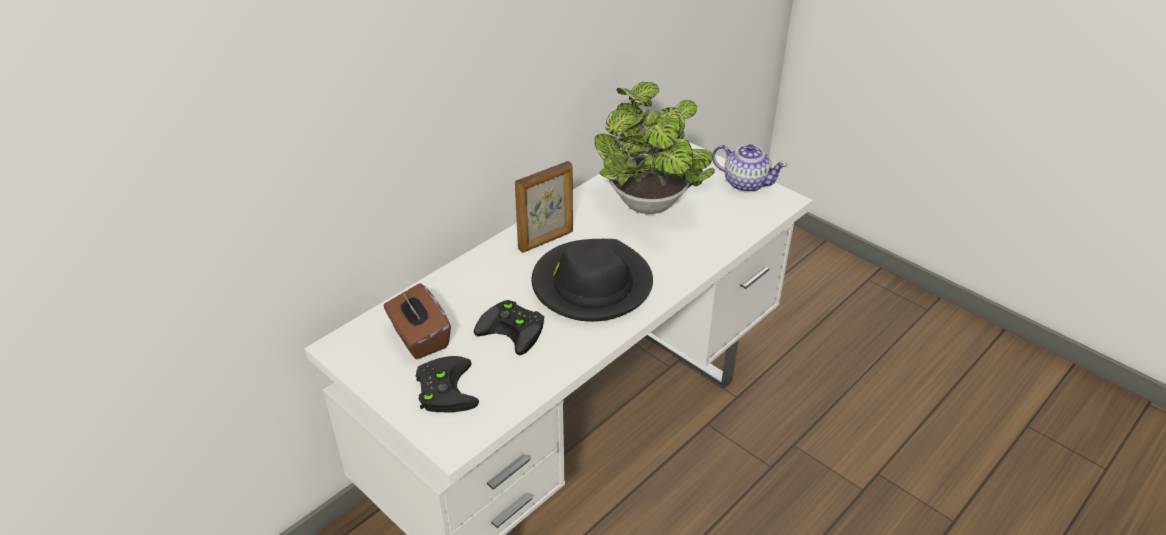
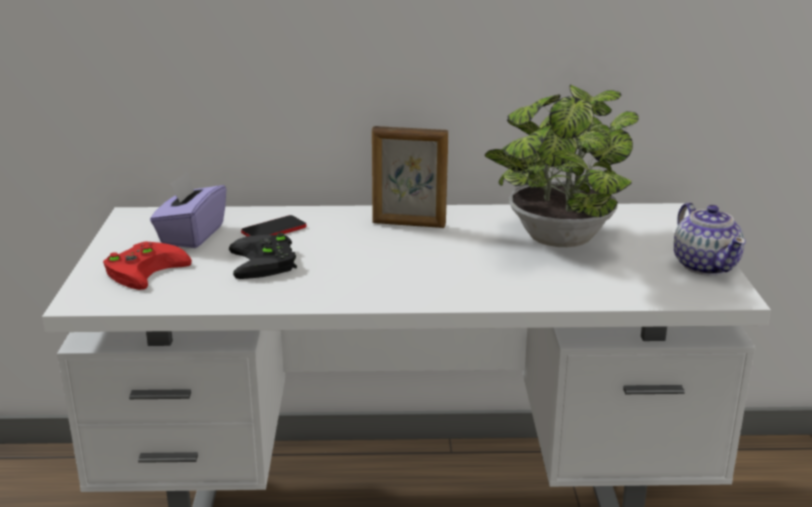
camera: 45 degrees right, 15 degrees down
(419, 338) = (191, 235): brown tissue box -> purple tissue box
(443, 388) = (145, 268): black game controller -> red game controller
(469, 297) = (274, 230): none -> phone
(591, 285) = (387, 266): black hat -> none

